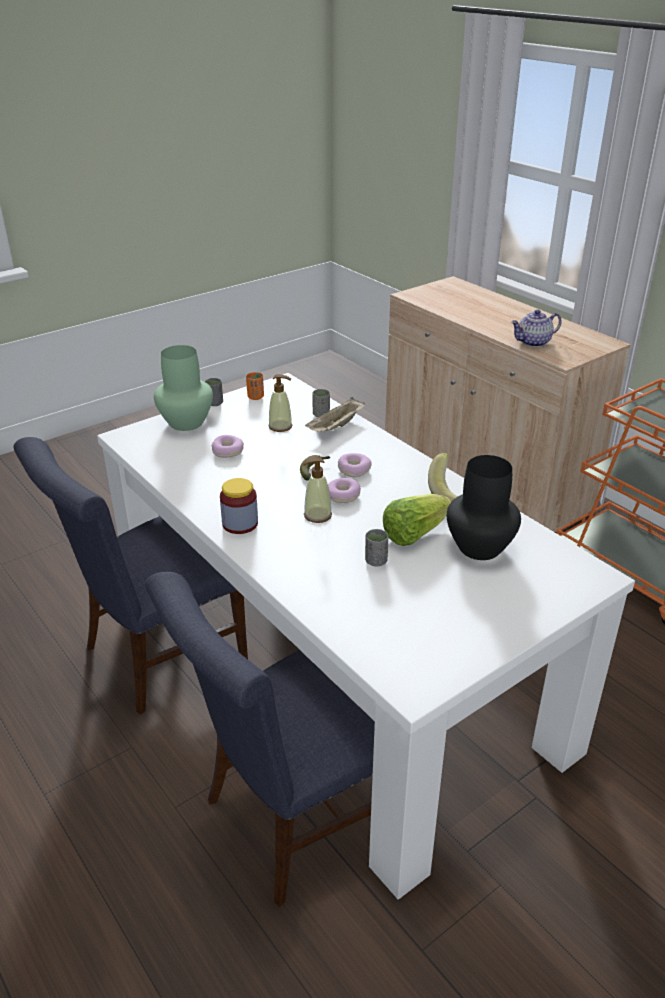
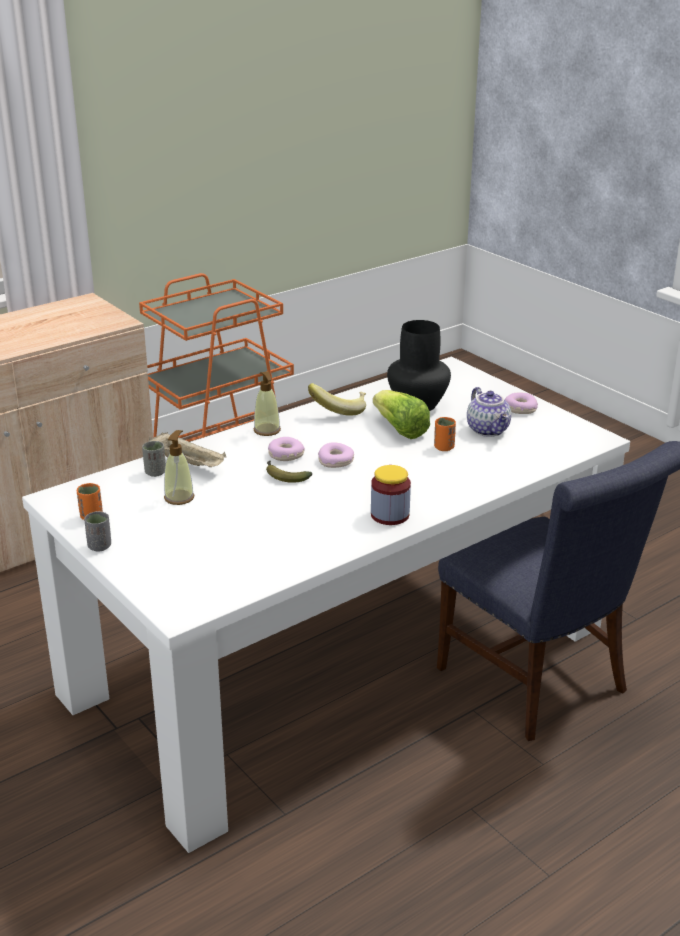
camera: 90 degrees left, 5 degrees down
(156, 657) = (325, 805): blue chair -> none
(185, 422) = (151, 565): green vase -> none
(228, 451) = (235, 530): donut -> donut (520, 409)
(317, 515) = (372, 474): soap dispenser -> soap dispenser (267, 430)
(376, 561) = (444, 447): grey cup -> orange cup
(533, 343) = (69, 330): teapot -> teapot (489, 430)

